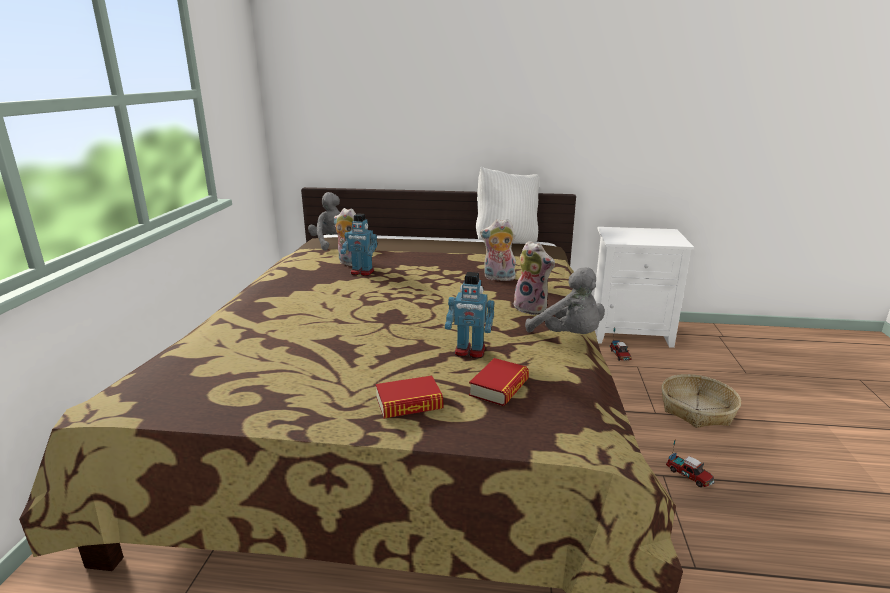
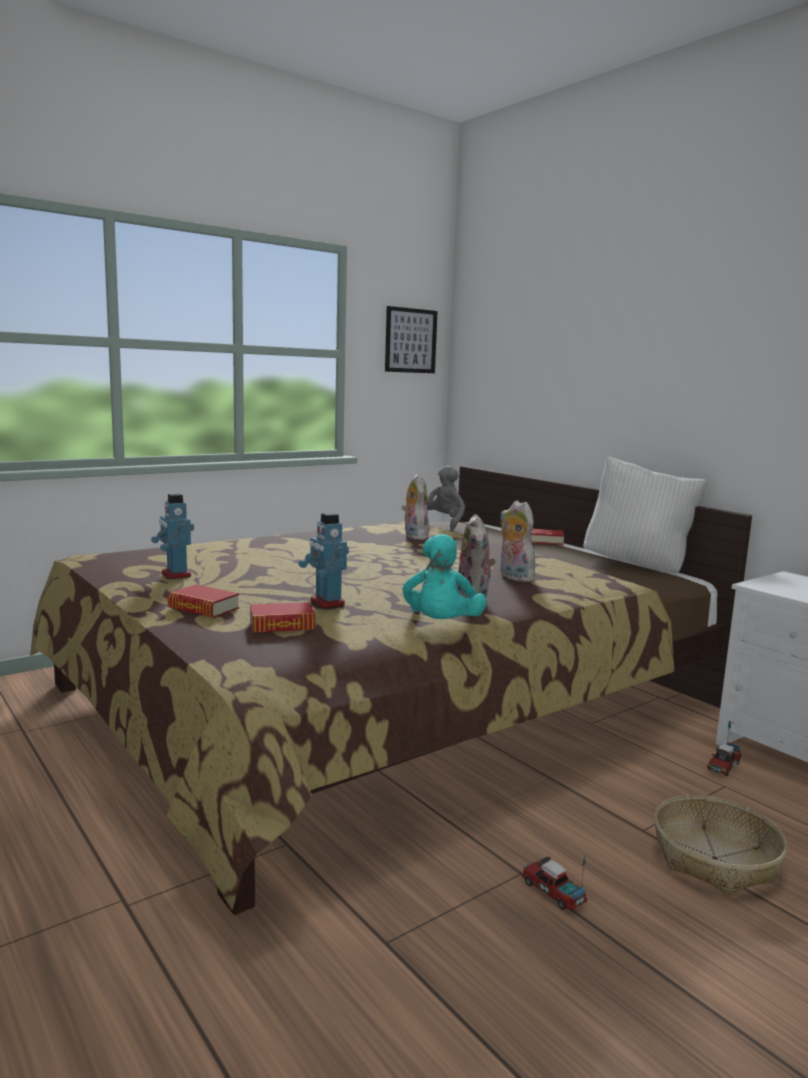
camera: 45 degrees right, 10 degrees down
(237, 73) = (410, 340): none -> picture
(362, 272) = (404, 543): toy robot -> toy robot (175, 575)
(422, 239) = (543, 541): none -> book
(569, 336) = (441, 626): grey plush toy -> turquoise plush toy
(689, 476) = (552, 892): toy truck -> toy truck turned 135 degrees clockwise

